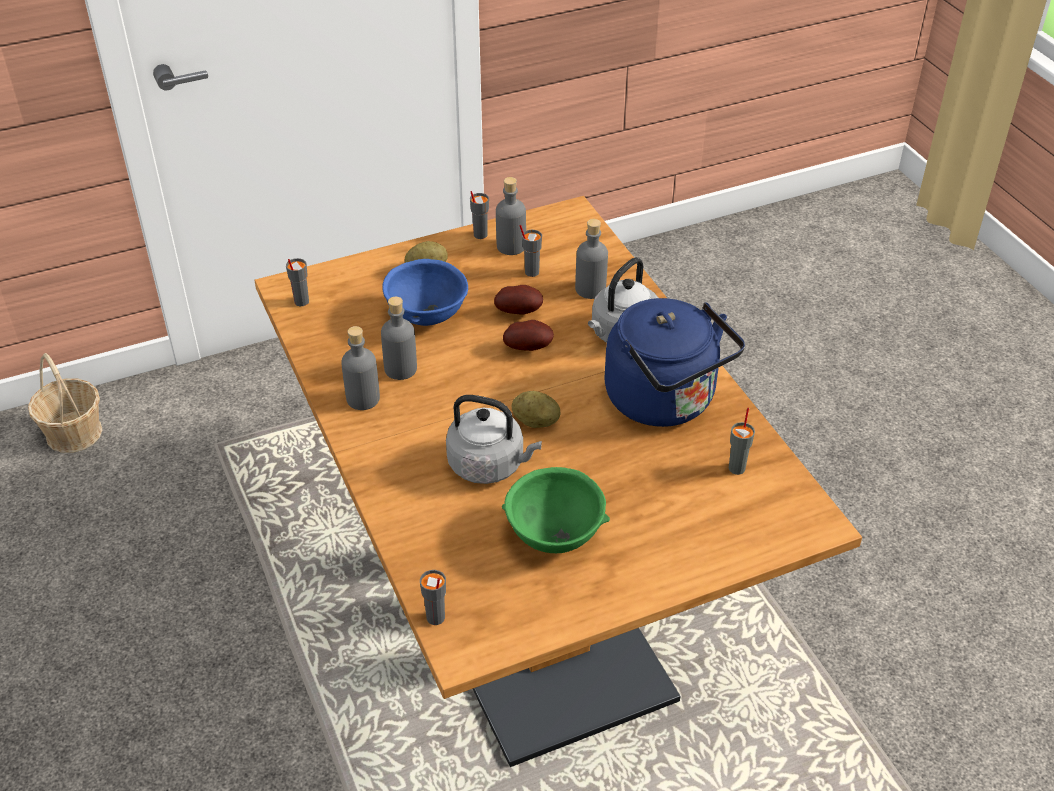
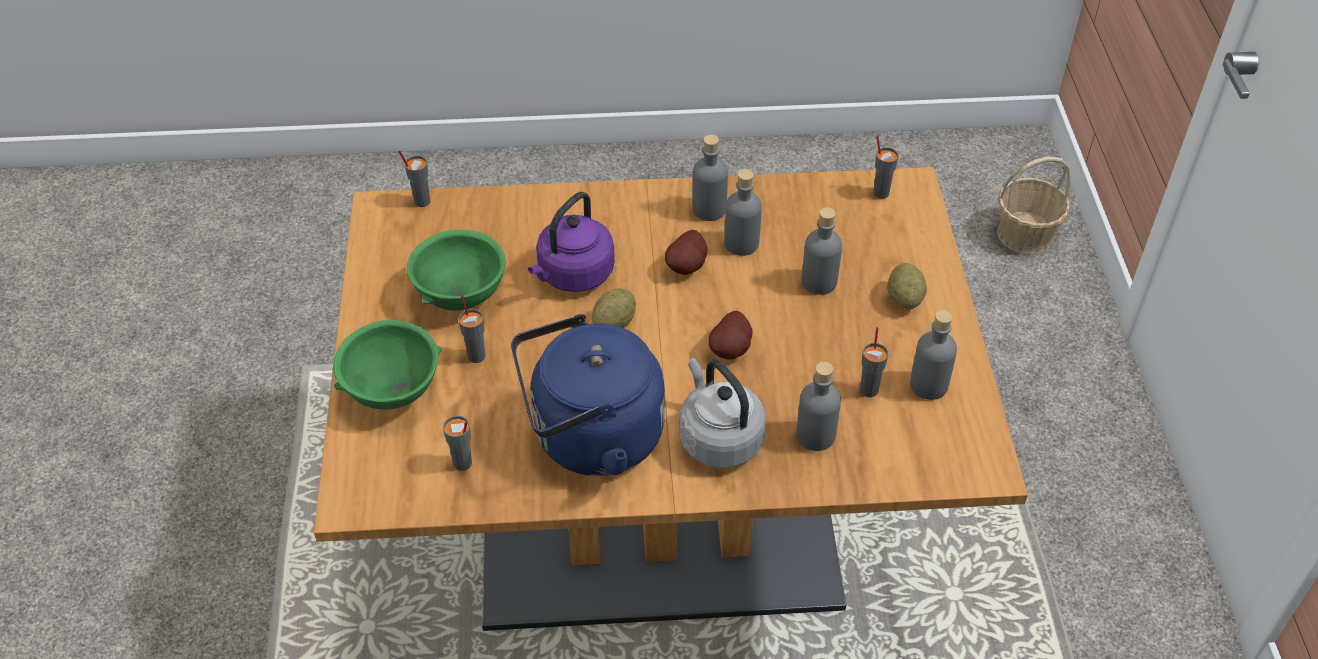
camera: 110 degrees right, 5 degrees up
(428, 316) = (819, 282): blue bowl -> grey bottle
(480, 235) = (961, 362): grey cup -> grey cup (476, 355)
(490, 465) = (573, 275): grey kettle -> purple kettle
(519, 311) = (798, 359): potato -> potato (688, 267)
(693, 541) = (394, 391): none -> green bowl

